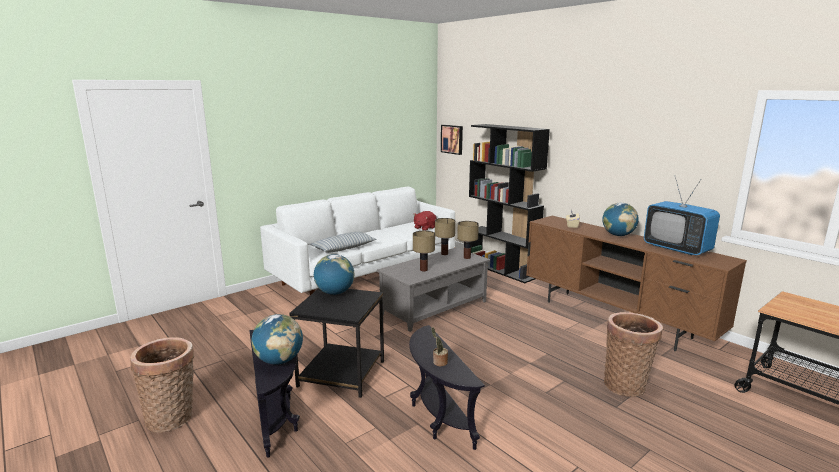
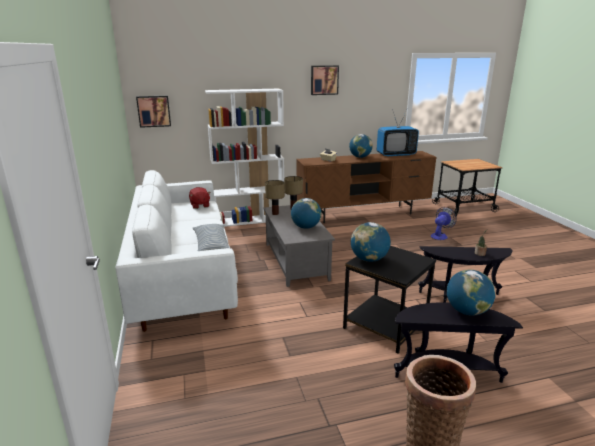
camera: 65 degrees left, 5 degrees up
(424, 270) = (306, 227): table lamp -> globe
(501, 269) = (250, 220): black bookcase -> white bookcase
(606, 124) = (324, 80): none -> picture
(626, 384) = (440, 235): basket -> fan

